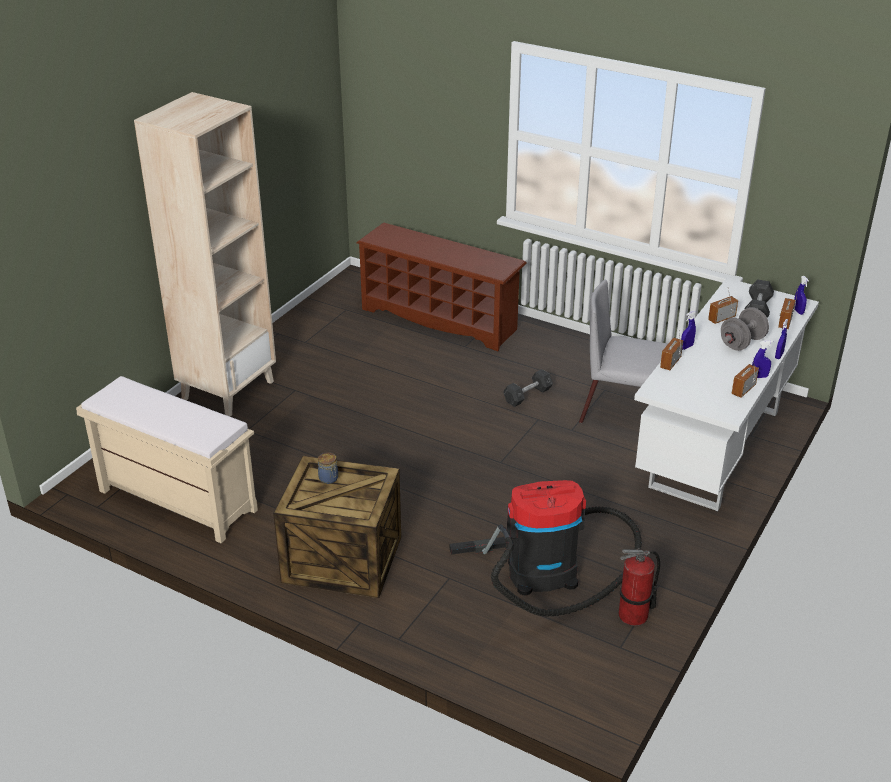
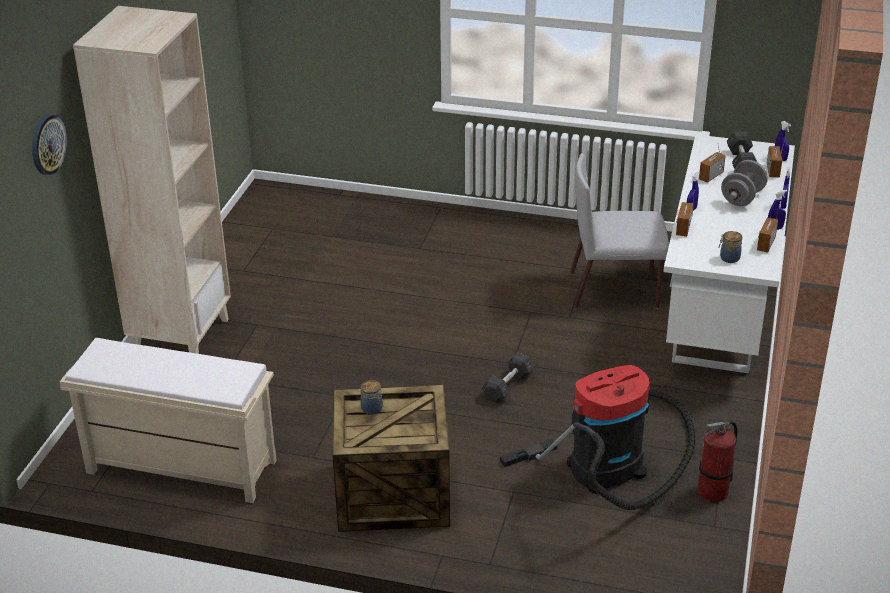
camera: 15 degrees left, 0 degrees up
(99, 203) = (47, 144): none -> wall clock
(441, 319) = (381, 223): brown shoe rack -> none
(527, 395) = (509, 289): grey dumbbell -> grey dumbbell (507, 386)
(700, 397) = (728, 258): none -> jar

